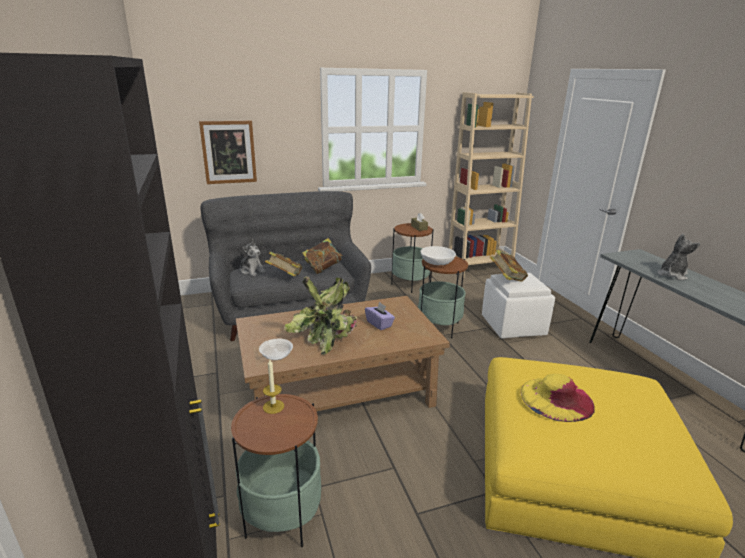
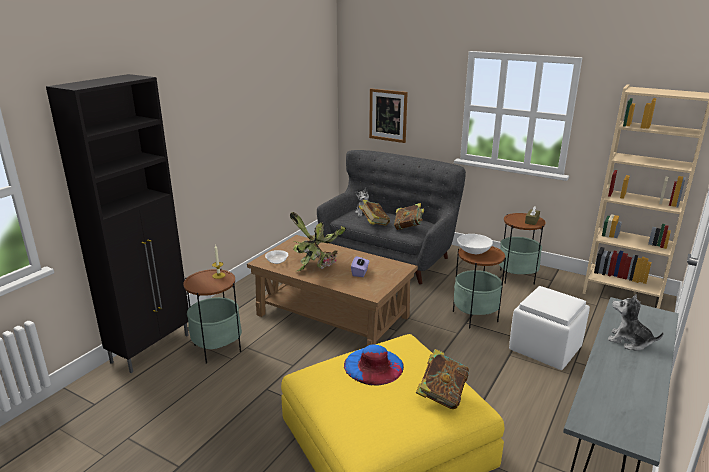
camera: 50 degrees right, 0 degrees up
(506, 279) = (540, 293): book -> book (441, 395)
(556, 398) = (373, 365): yellow hat -> blue hat
(672, 275) = (629, 341): plush toy -> plush toy turned 150 degrees counterclockwise

